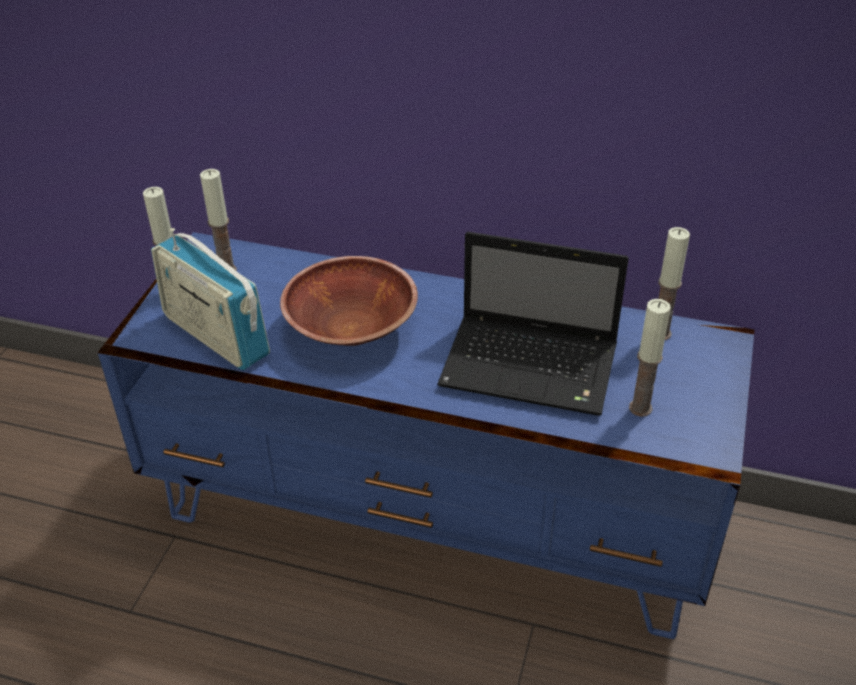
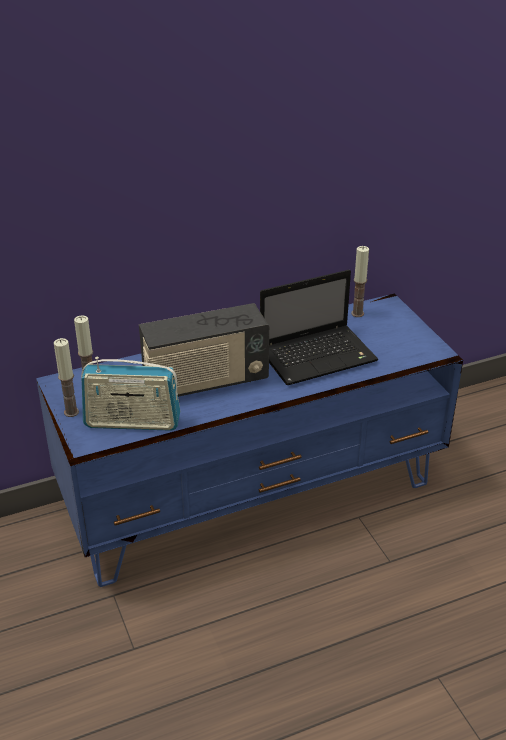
camera: 40 degrees left, 5 degrees down
(352, 329) = (205, 382): brown bowl -> radio
(640, 408) = (388, 349): candle -> none

